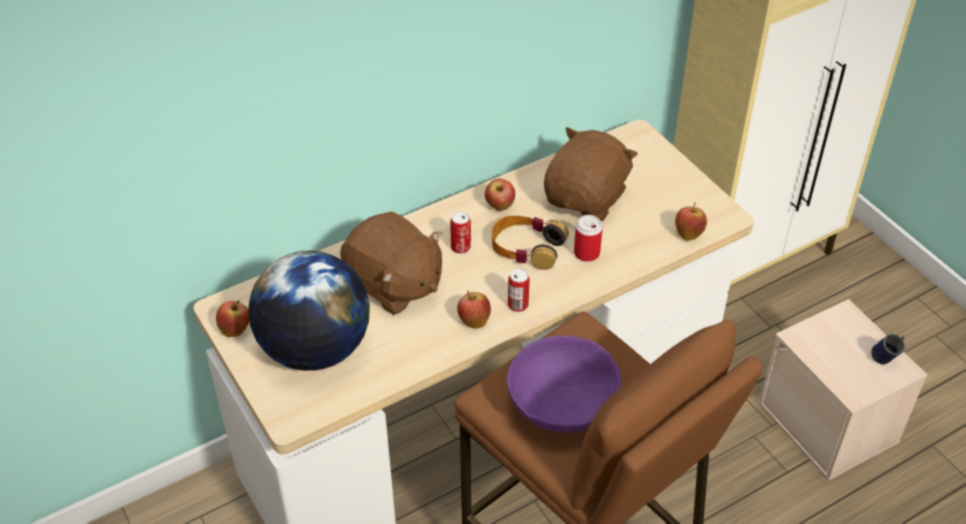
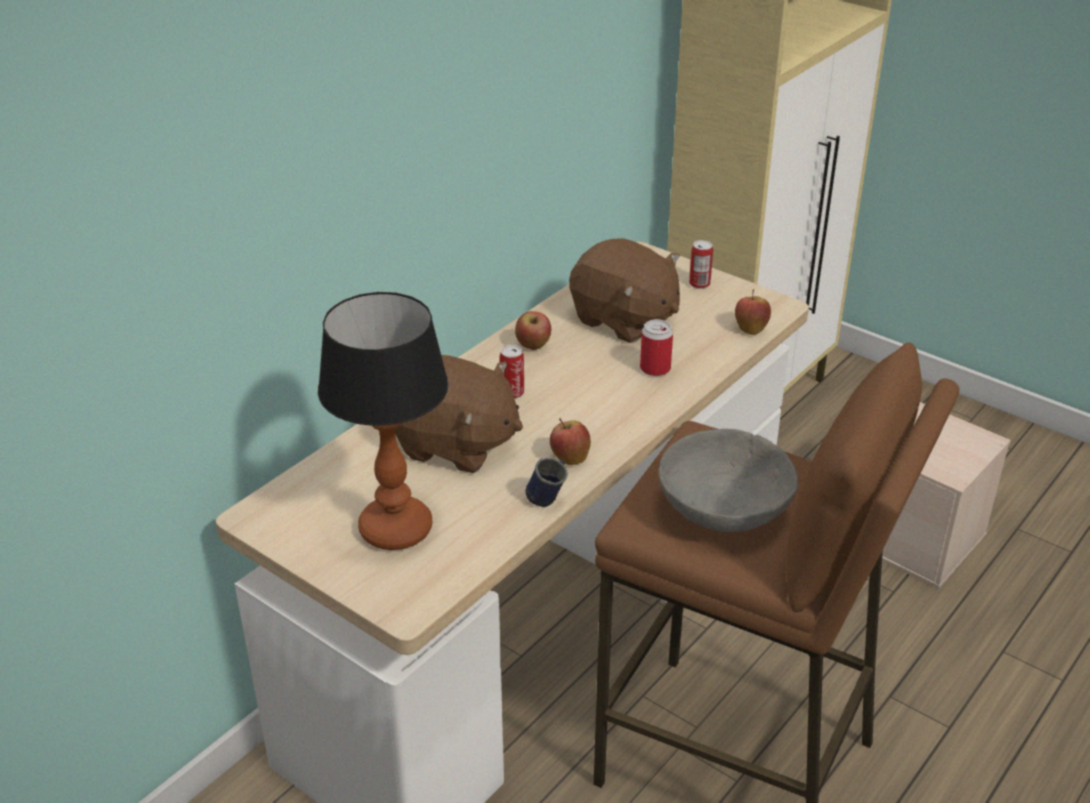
camera: 20 degrees left, 10 degrees down
(235, 330) = (285, 533): apple -> none
(315, 349) = (396, 530): globe -> table lamp
(518, 305) = (610, 432): can -> can (699, 284)
(527, 247) = (586, 377): headphones -> none
(561, 404) = (723, 509): purple bowl -> grey bowl
(587, 198) = (624, 320): brown plush toy -> brown plush toy turned 120 degrees clockwise
(886, 358) = (963, 434): blue mug -> blue mug (549, 498)

